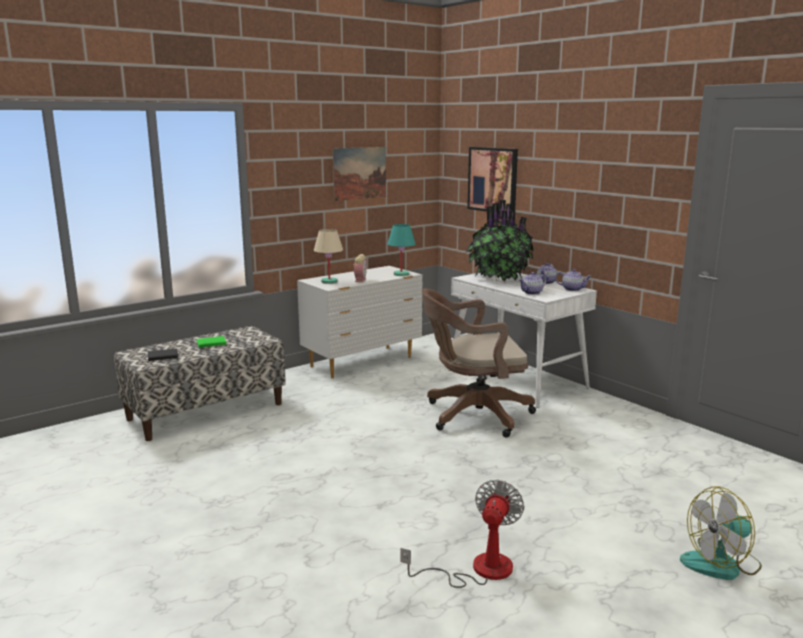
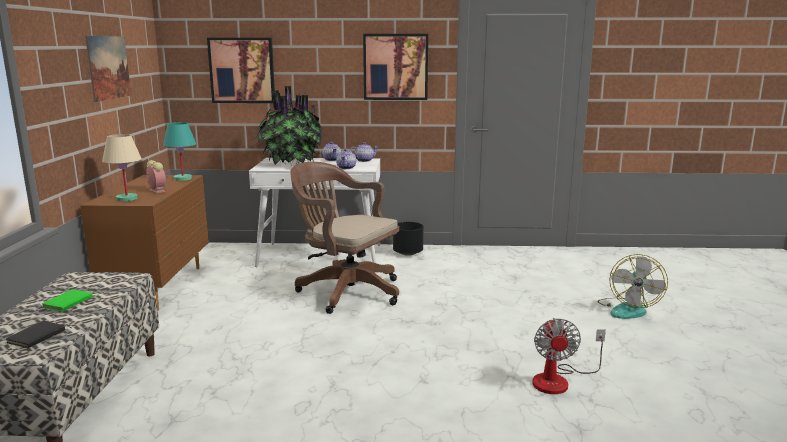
camera: 50 degrees left, 0 degrees up
(363, 362) = (159, 287): white dresser -> brown dresser
(472, 415) = (345, 291): brown office chair -> brown office chair turned 90 degrees clockwise
(478, 569) = (559, 380): fan -> fan turned 150 degrees counterclockwise
(599, 405) = (407, 253): none -> black planter
(624, 188) = (395, 67): none -> picture

